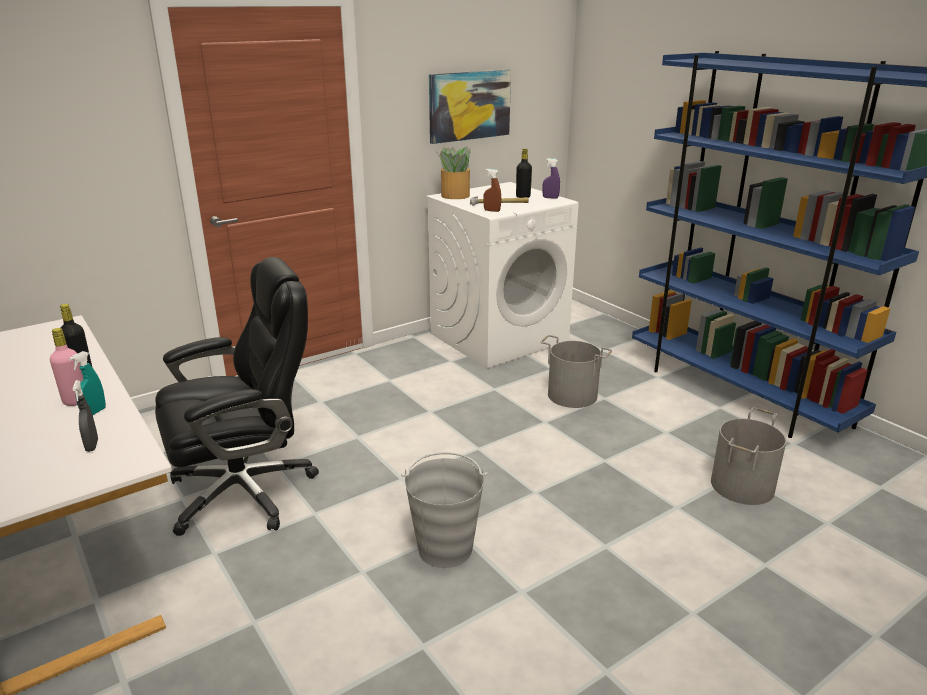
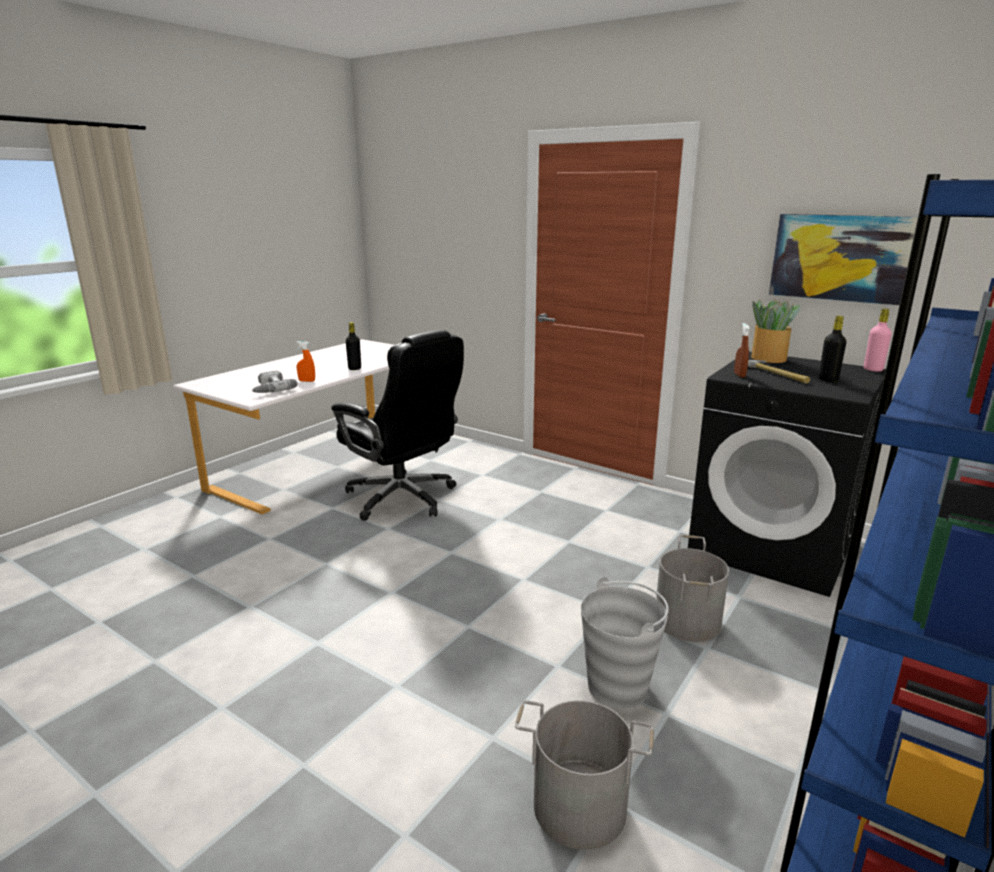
camera: 70 degrees right, 5 degrees down
(75, 401) = (319, 375): pink bottle -> pink bottle (873, 369)
(92, 446) = (269, 388): grey spray bottle -> power drill
(94, 413) = (307, 381): turquoise spray bottle -> orange spray bottle
(445, 548) = (364, 593): grey bucket -> grey bucket (618, 687)
(499, 337) = (772, 547): white washing machine -> black washing machine
(550, 198) = (854, 390): purple spray bottle -> none

